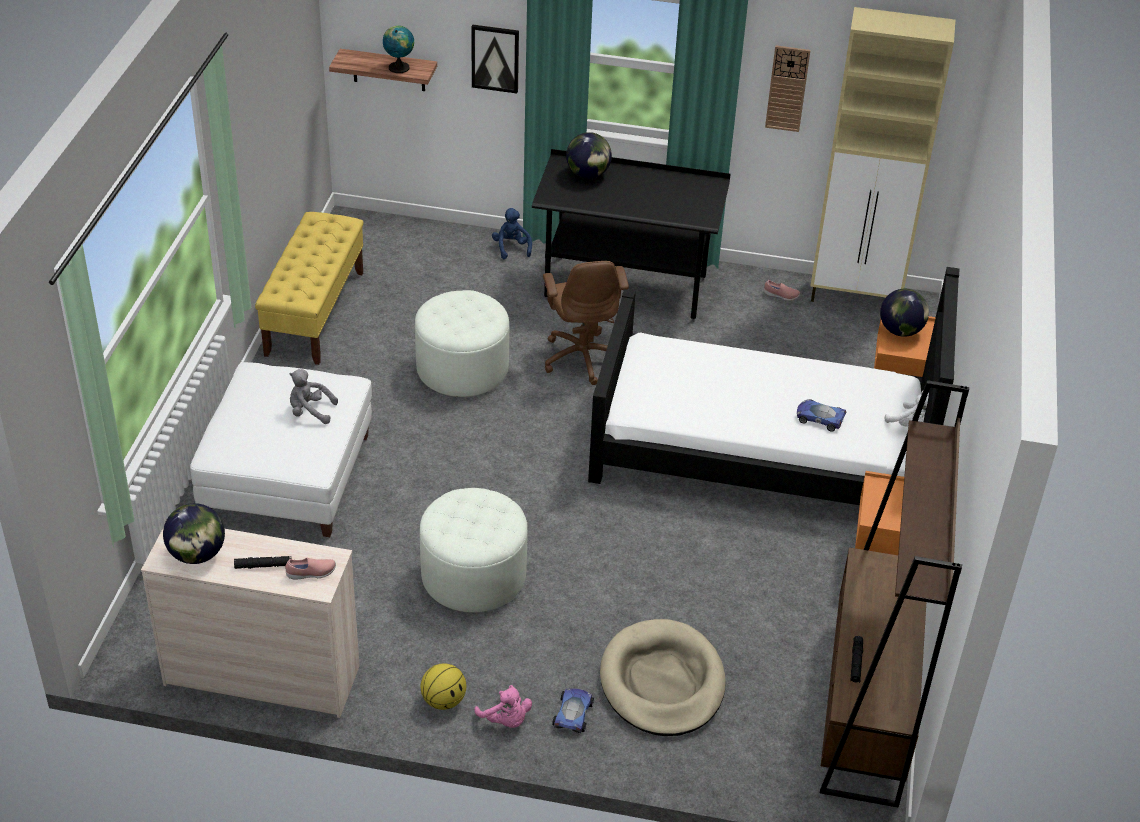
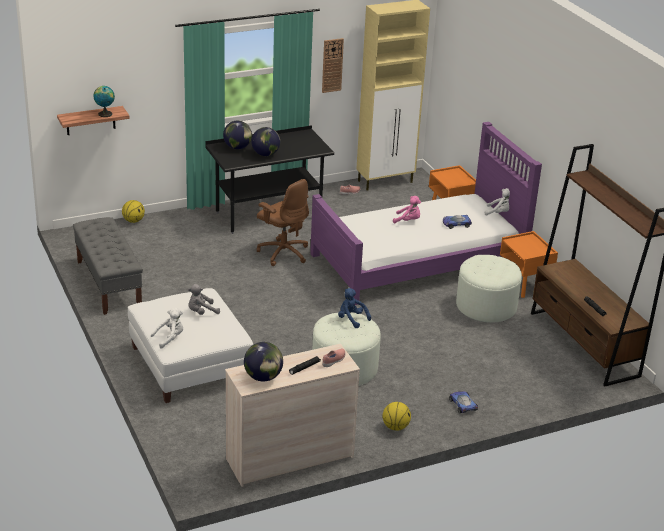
camera: 35 degrees left, 10 degrees down
(231, 433) = (170, 338): none -> white plush toy
(315, 313) = (108, 284): yellow bench -> grey bench
(441, 230) = (133, 221): none -> basketball
(462, 369) = (225, 280): white ottoman -> white ottoman (486, 306)
(495, 58) = (160, 93): picture -> none
(506, 720) = (435, 421): pink plush toy -> pink plush toy (408, 221)
(511, 248) = (184, 216): blue plush toy -> blue plush toy (351, 319)
(662, 682) = (487, 374): beige dog bed -> none
(762, 451) = (419, 261): black bed -> purple bed
(901, 331) = (448, 176): globe -> globe (265, 154)

